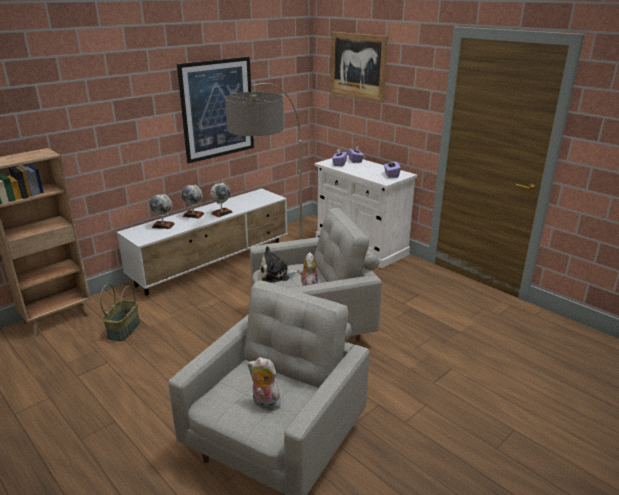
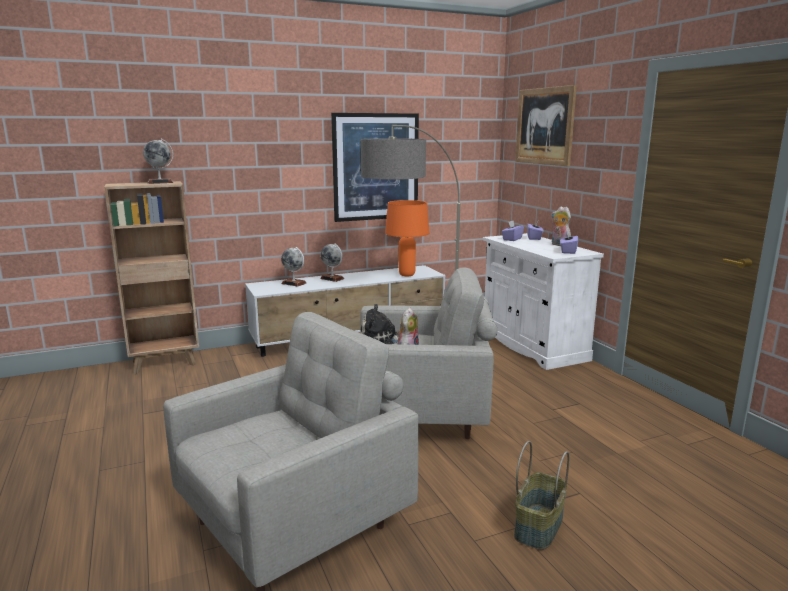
camera: 20 degrees right, 10 degrees down
(123, 329) = (217, 382): basket -> basket (538, 526)
(222, 213) = (363, 280): globe -> globe (160, 182)
(255, 202) = (407, 275): none -> orange table lamp
(264, 404) = (261, 453): plush toy -> plush toy (559, 245)

